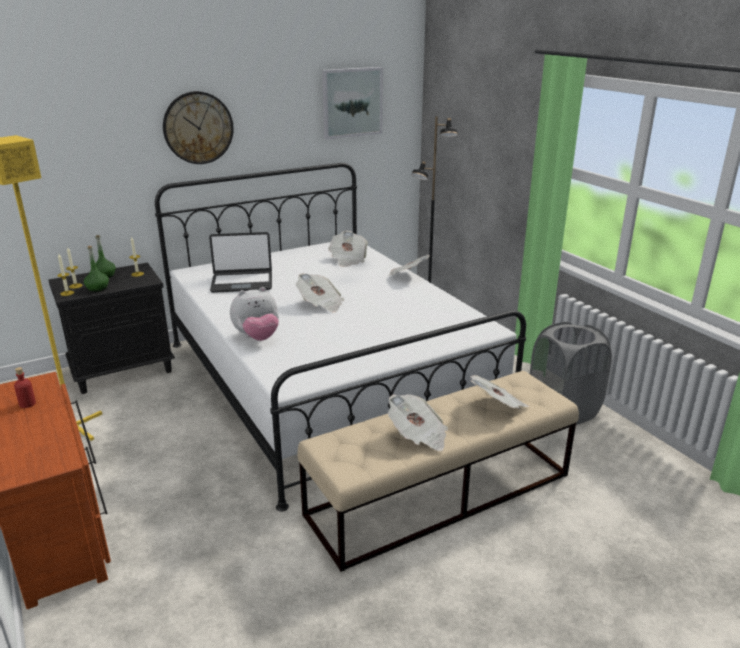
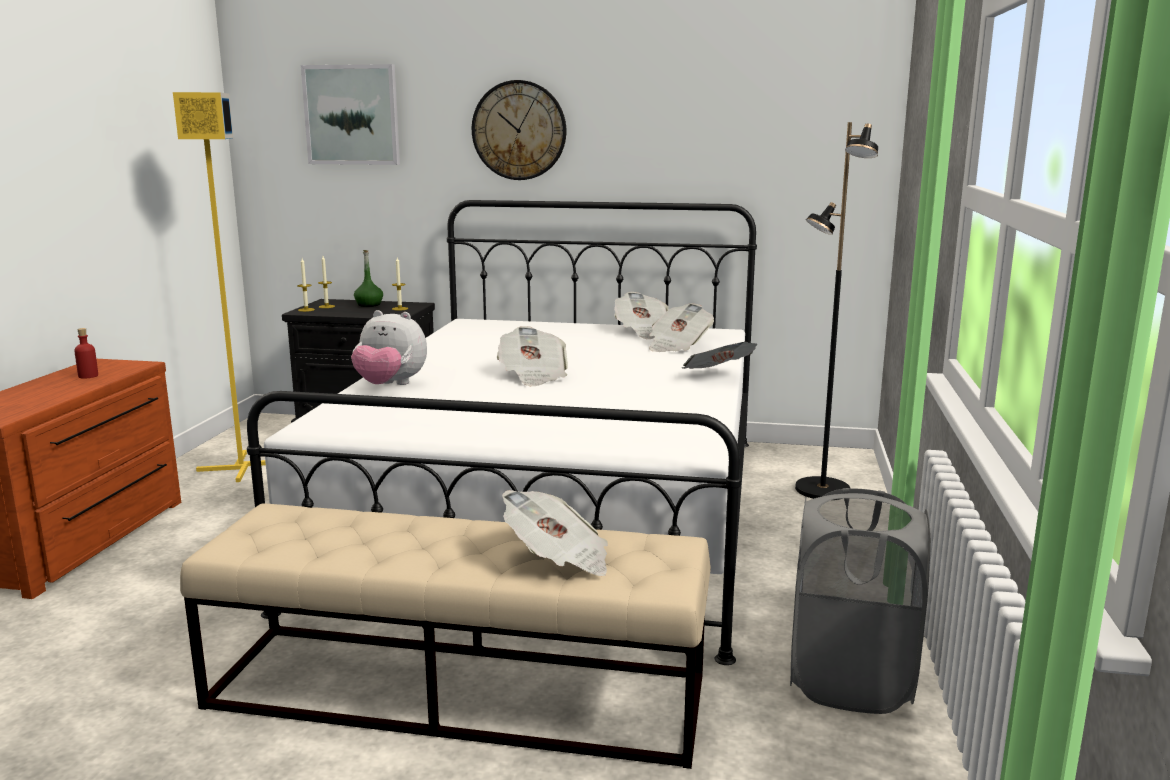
camera: 40 degrees right, 10 degrees down
(98, 288) = (338, 311): green bottle -> none
(242, 283) = (498, 341): laptop -> none
(352, 102) = (763, 111): picture -> picture (352, 115)
(418, 436) = (381, 547): newspaper -> newspaper (643, 332)

